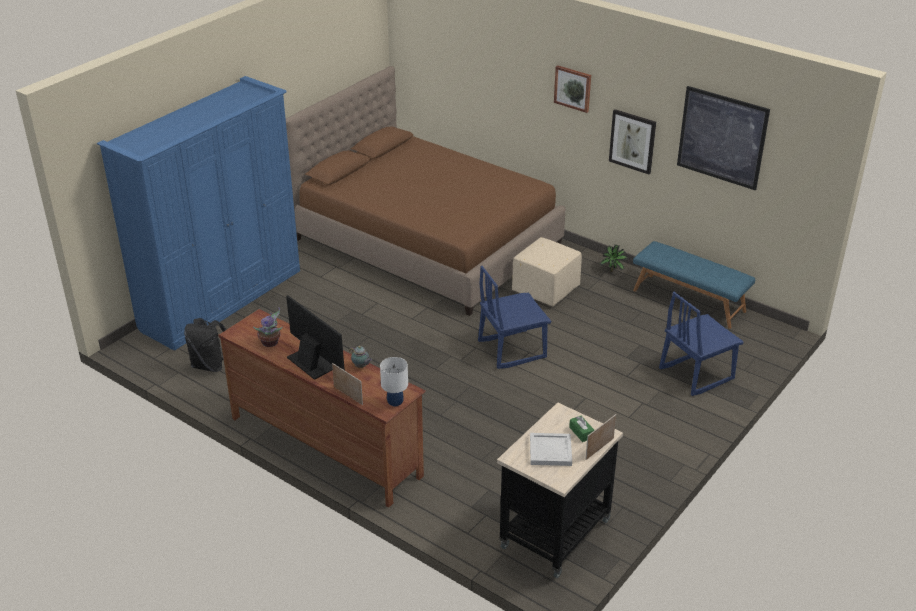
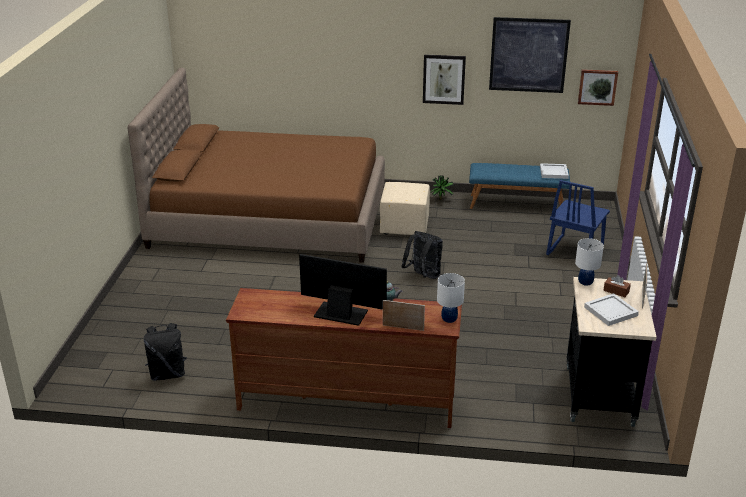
camera: 30 degrees left, 5 degrees down
(222, 299) = (123, 316): blue wardrobe -> none
(271, 343) = (285, 310): potted plant -> none
(511, 349) = (423, 276): blue chair -> black backpack
(561, 413) = (586, 283): none -> white table lamp
(573, 88) = (380, 45): picture -> picture (597, 87)
(581, 432) = (616, 291): green tissue box -> brown tissue box
(729, 278) = (554, 172): none -> white tray

